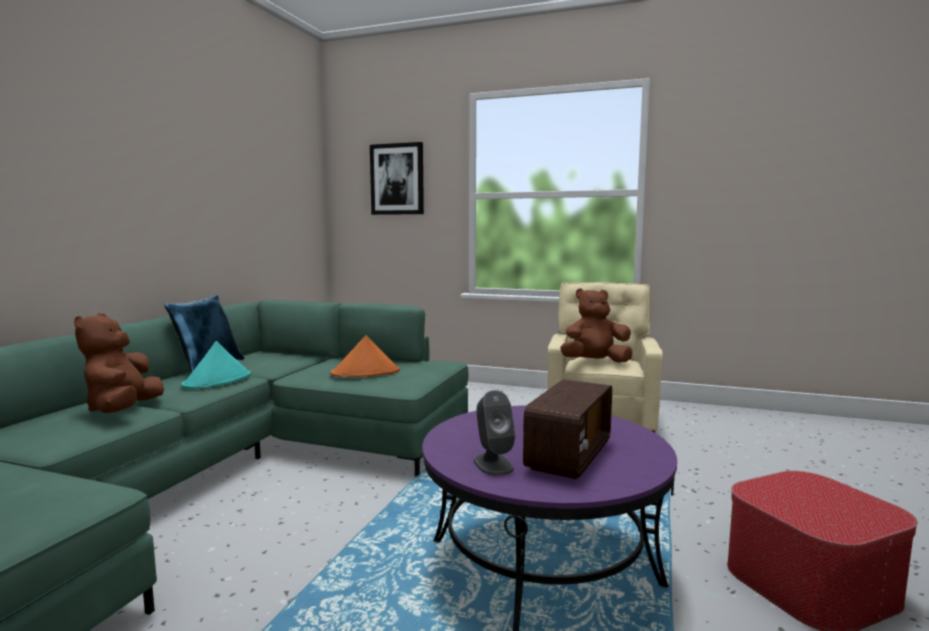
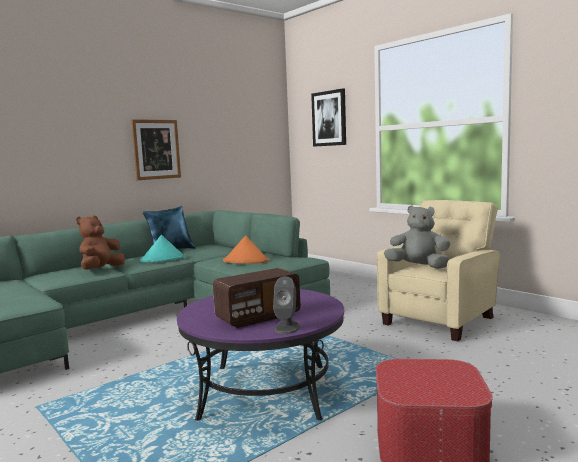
camera: 30 degrees right, 0 degrees up
(169, 203) = (156, 149): none -> picture
(493, 464) = (209, 315): grey speaker -> grey speaker (287, 327)
(594, 362) = (418, 267): brown plush toy -> grey plush toy

